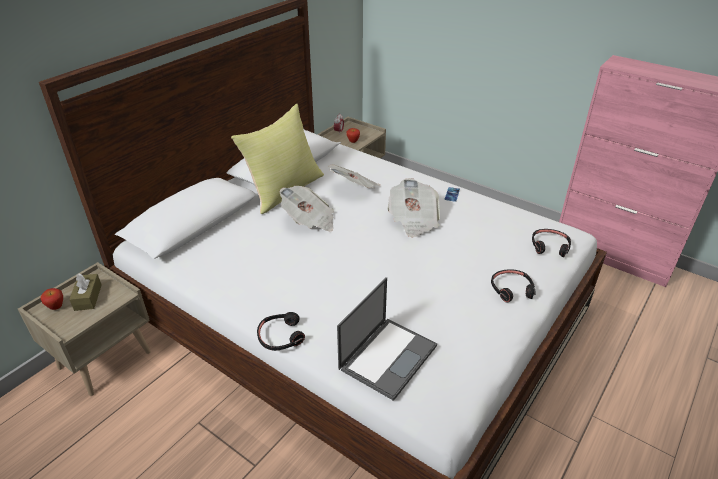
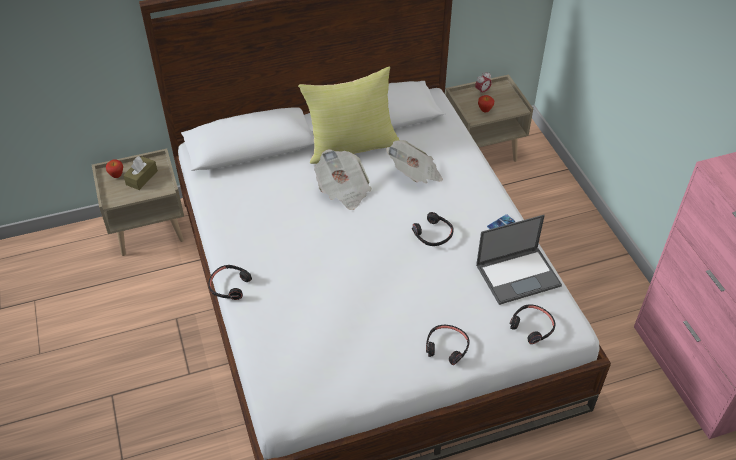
camera: 35 degrees right, 10 degrees up
(388, 356) = (287, 345): laptop -> laptop (519, 275)
(413, 220) = (433, 234): newspaper -> black headphones

